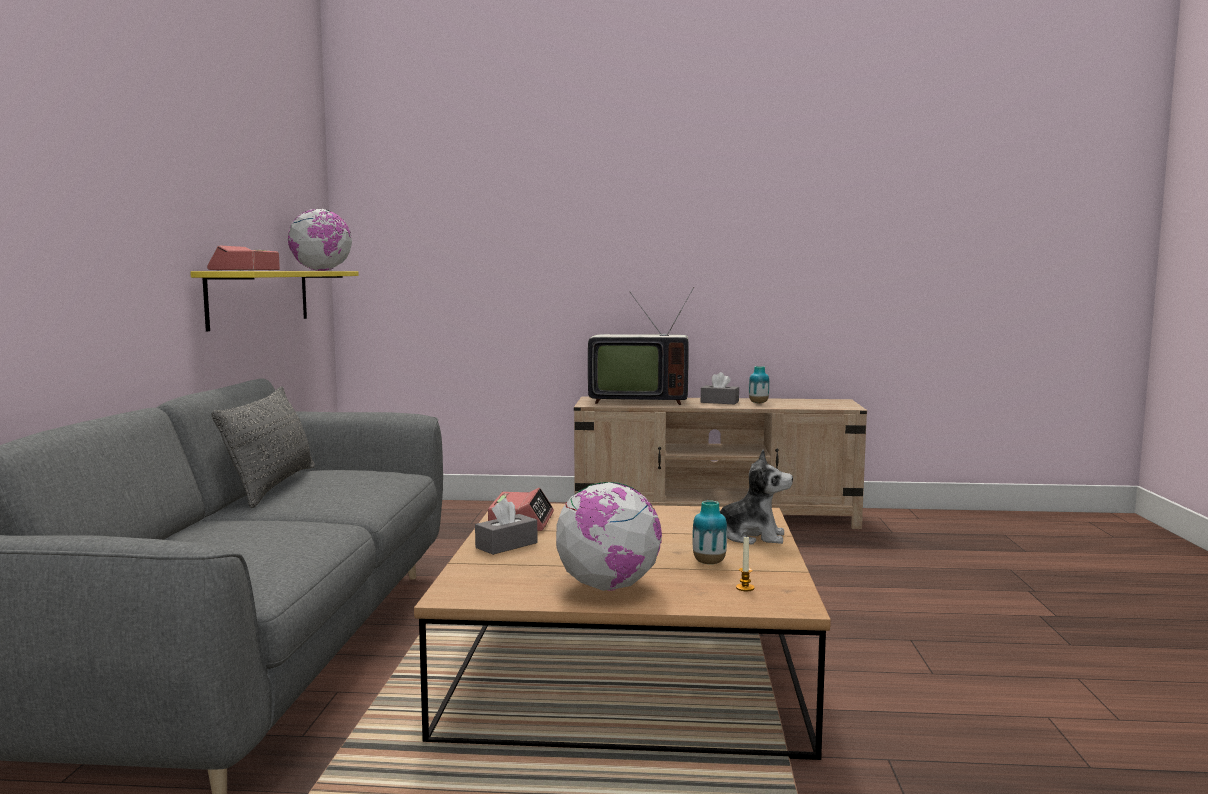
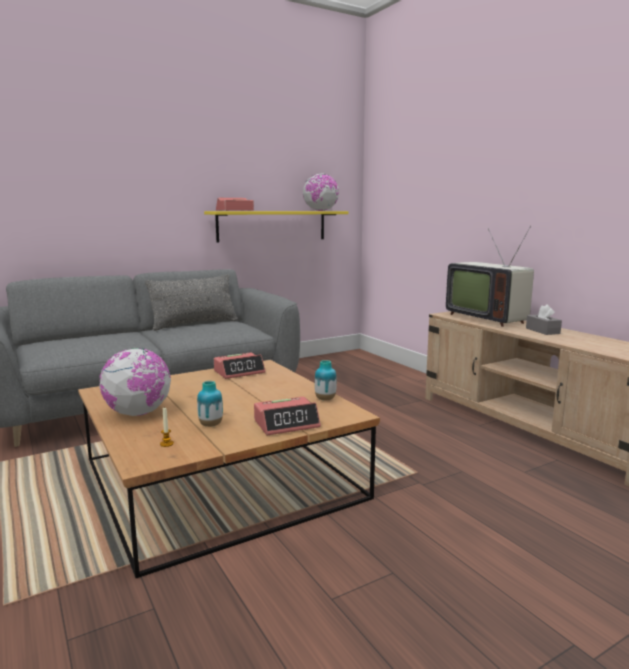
camera: 55 degrees right, 5 degrees up
(506, 545) = (191, 379): grey tissue box -> none
(751, 536) = (287, 424): plush toy -> alarm clock
(758, 403) = (572, 338): vase -> vase (325, 399)

